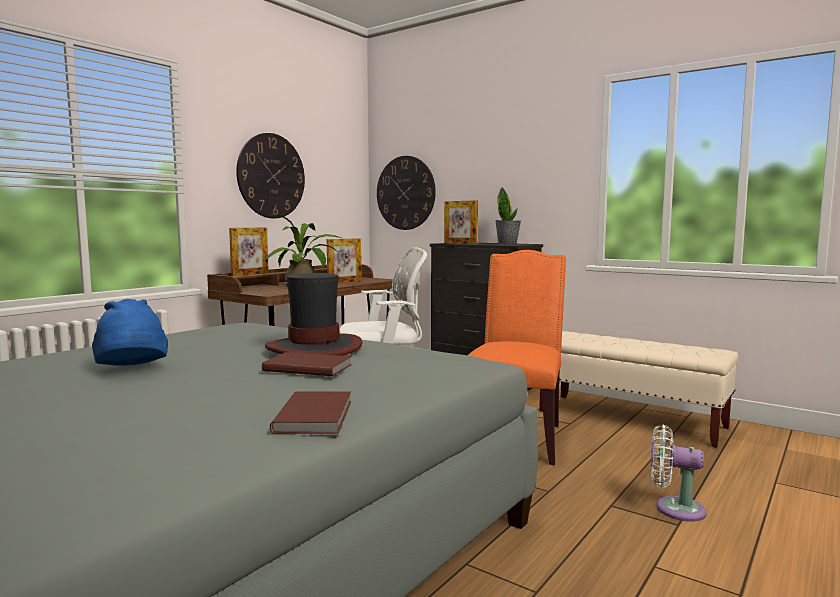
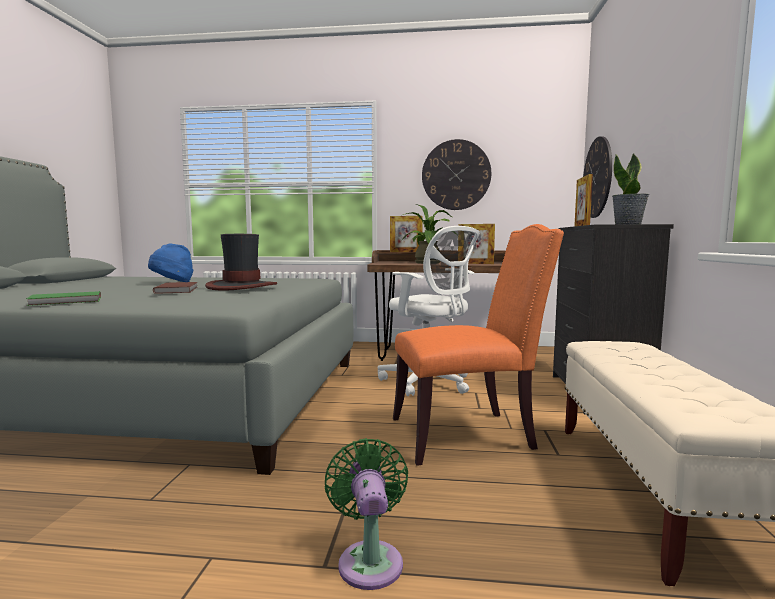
camera: 60 degrees right, 0 degrees up
(317, 416) = (67, 301): brown book -> green book
(674, 508) = (369, 559): white fan -> green fan

